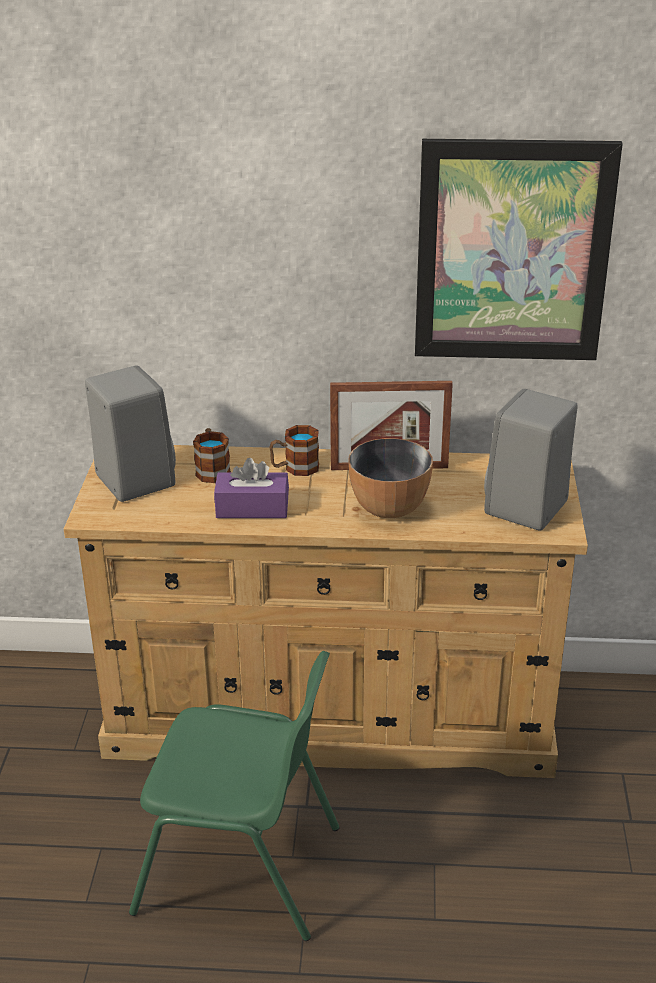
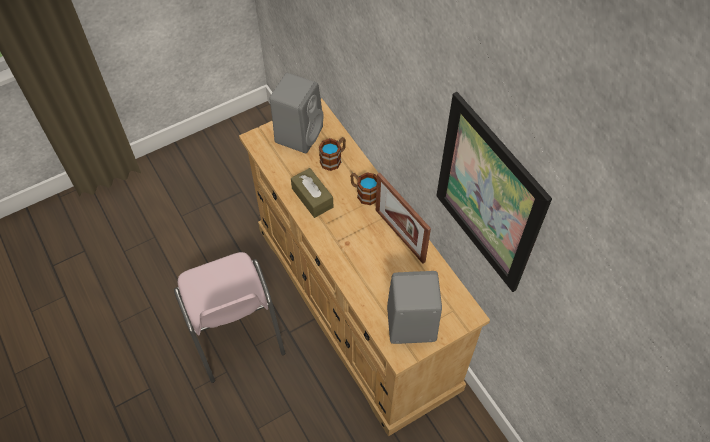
camera: 55 degrees right, 25 degrees up
(242, 869) = (234, 330): green chair -> pink chair
(252, 508) = (312, 198): purple tissue box -> brown tissue box
(389, 508) = (359, 258): bowl -> none

